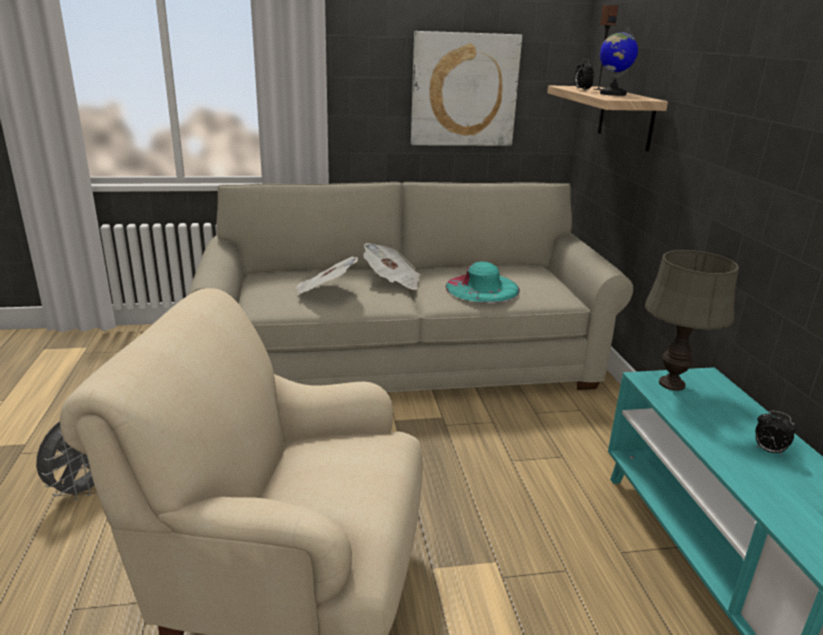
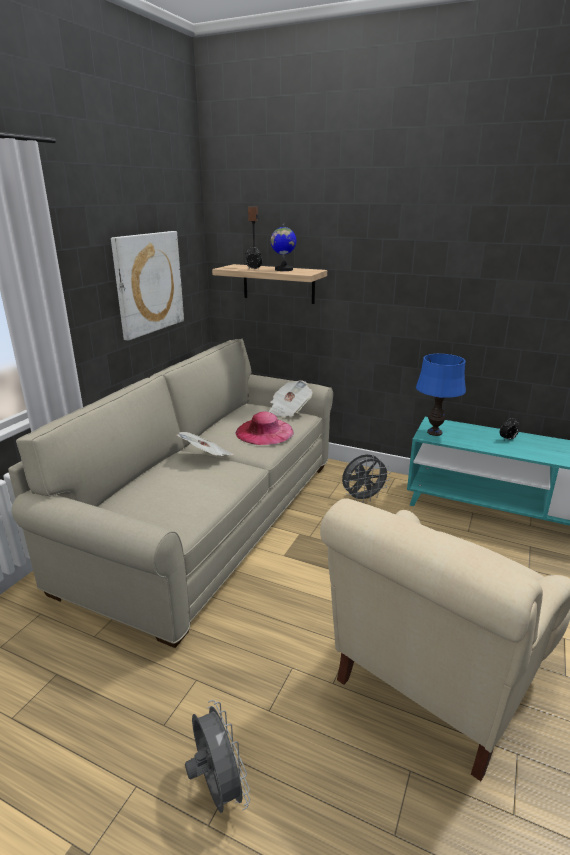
camera: 55 degrees left, 0 degrees up
(325, 291) = (193, 489): newspaper -> newspaper (288, 410)
(482, 288) = (264, 432): turquoise hat -> pink hat
(571, 437) = (363, 498): none -> grey fan
(671, 384) = (434, 432): grey table lamp -> blue table lamp

